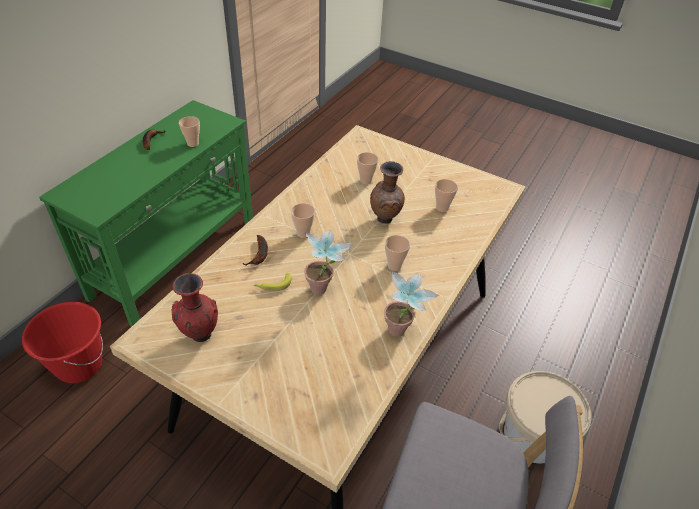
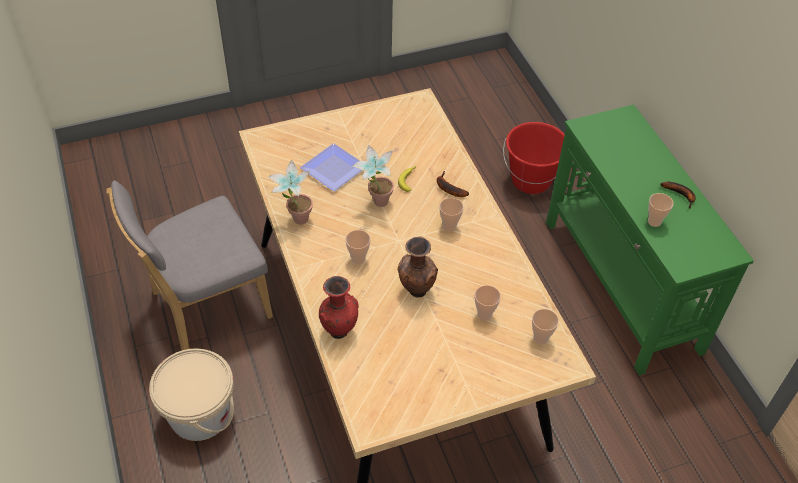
camera: 130 degrees right, 5 degrees up
(200, 336) = (398, 125): red vase -> red vase (338, 330)
(314, 346) = (333, 171): none -> plate
(442, 208) = (392, 346): cup -> cup (540, 338)

